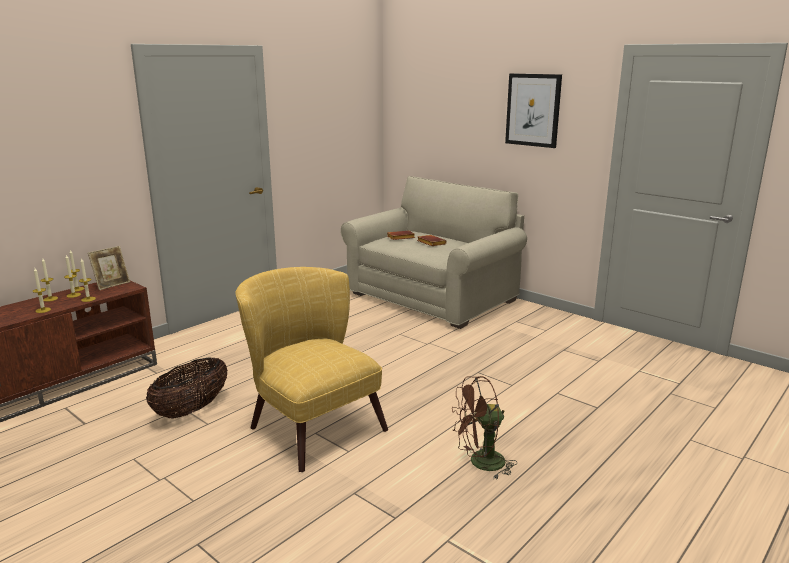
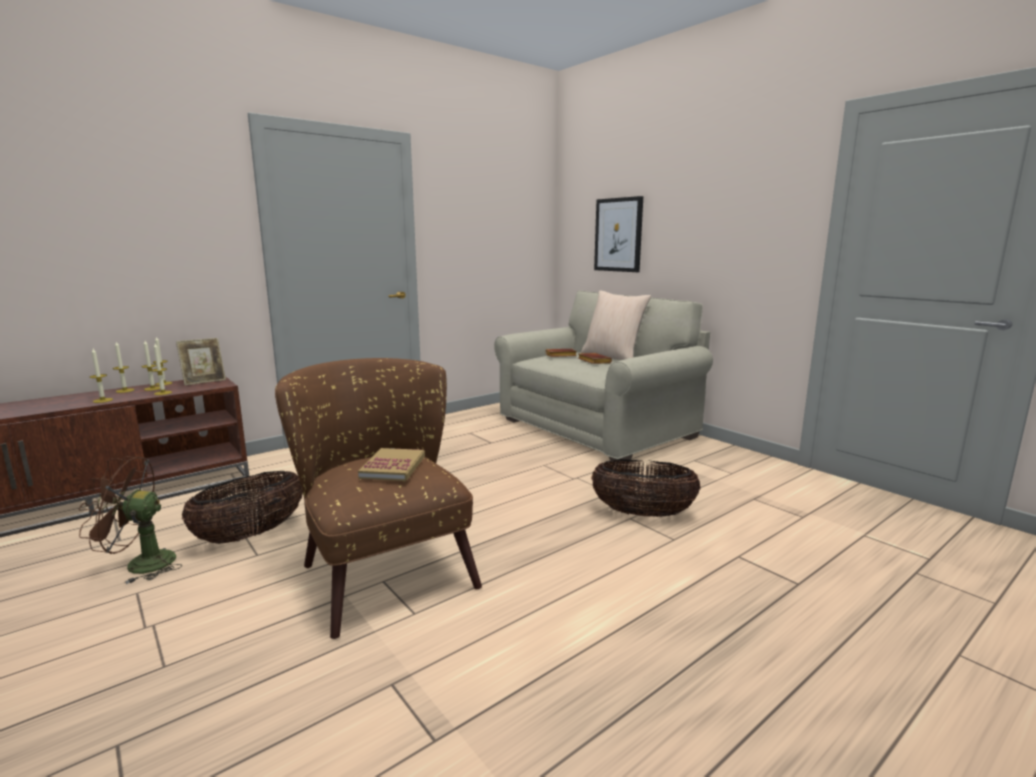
camera: 10 degrees right, 5 degrees down
(310, 423) = (383, 567): yellow armchair -> brown armchair
(322, 351) = (393, 467): none -> book
(444, 236) = (613, 357): none -> beige pillow
(480, 463) = (600, 657): brown fan -> brown fan (140, 564)
(486, 368) = (642, 514): none -> basket
(533, 110) = (723, 201): picture -> picture (618, 235)

